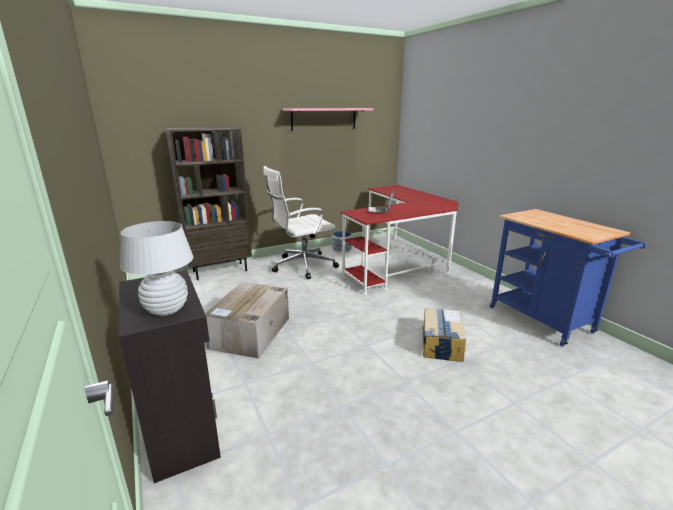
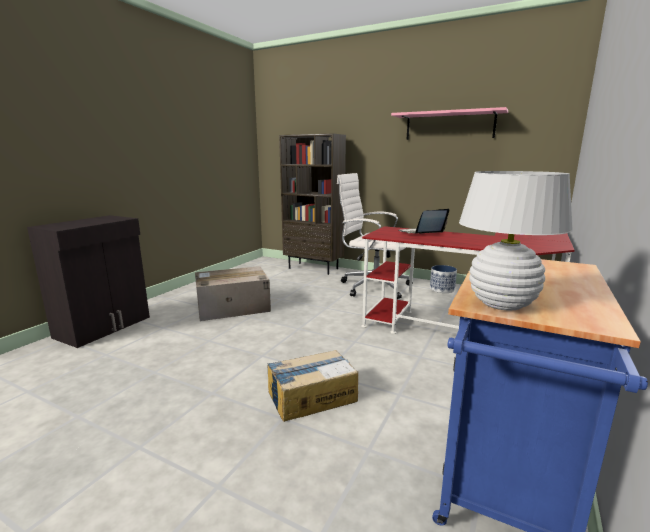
camera: 55 degrees right, 5 degrees down
(166, 310) = (65, 225): white table lamp -> white table lamp (501, 304)

